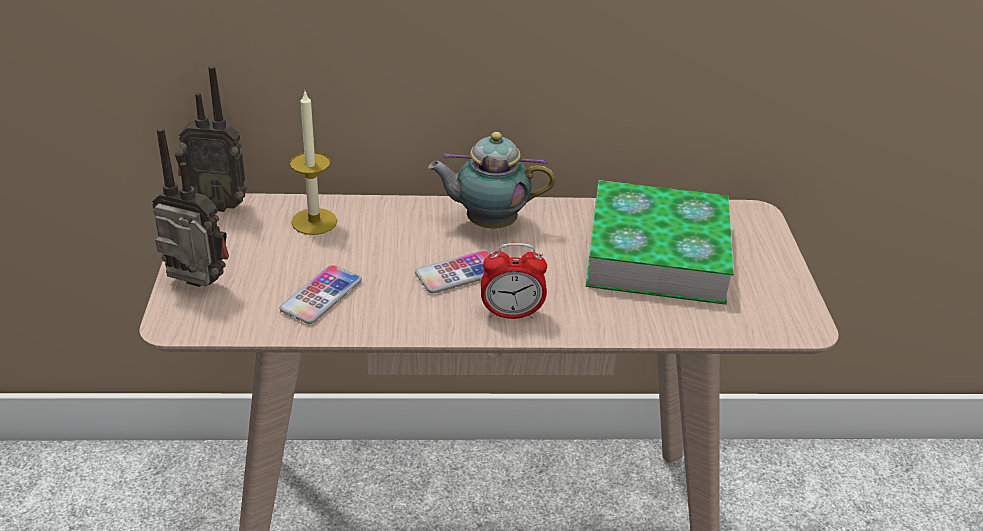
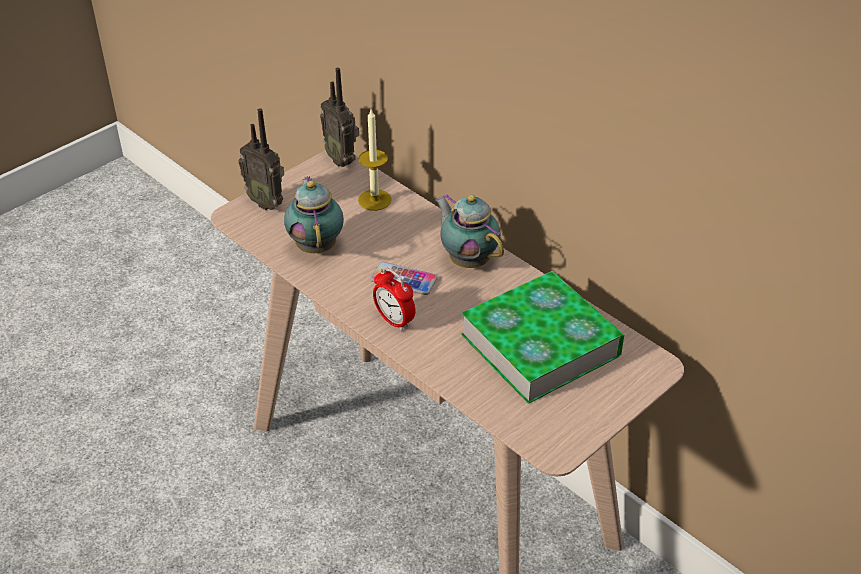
camera: 50 degrees right, 5 degrees up
(195, 287) = (267, 202): radio -> radio turned 150 degrees clockwise
(321, 295) = (316, 245): phone -> teapot

